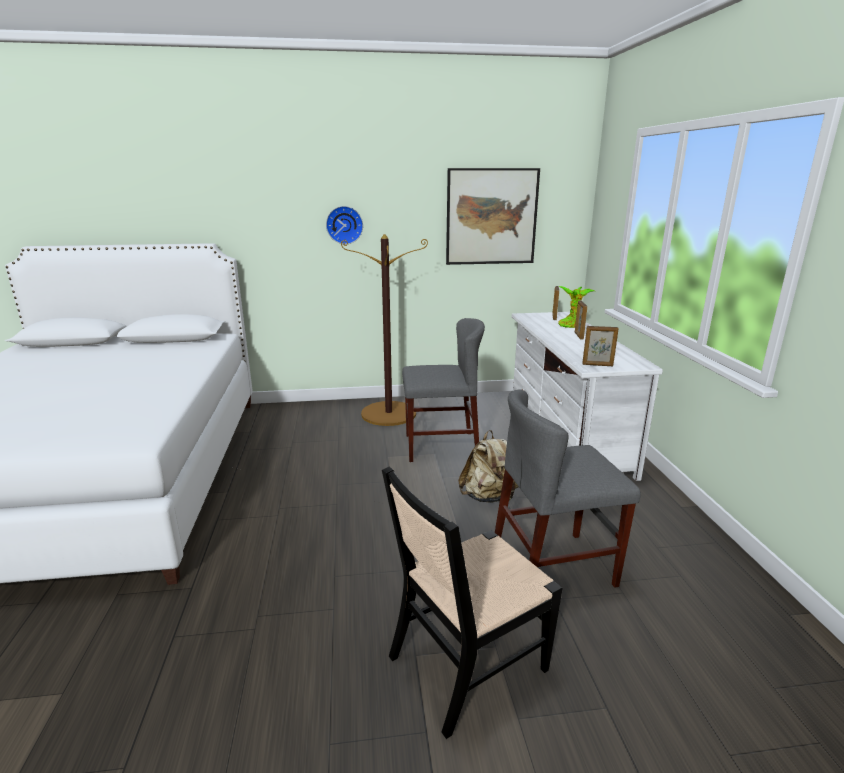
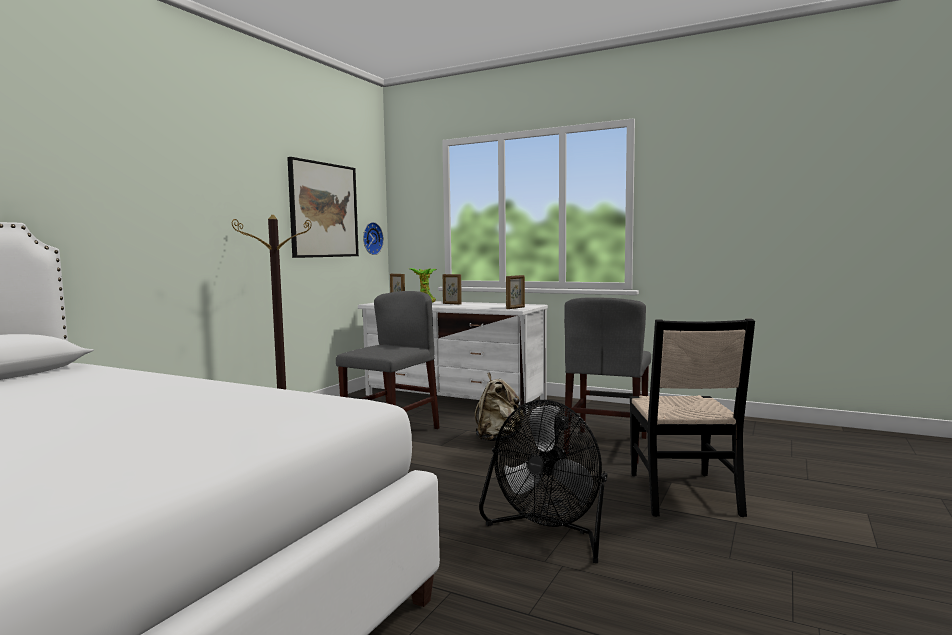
camera: 55 degrees left, 15 degrees down
(312, 598) = (548, 531): none -> black fan
(344, 225) = (193, 208): wall clock -> wall clock (371, 238)

